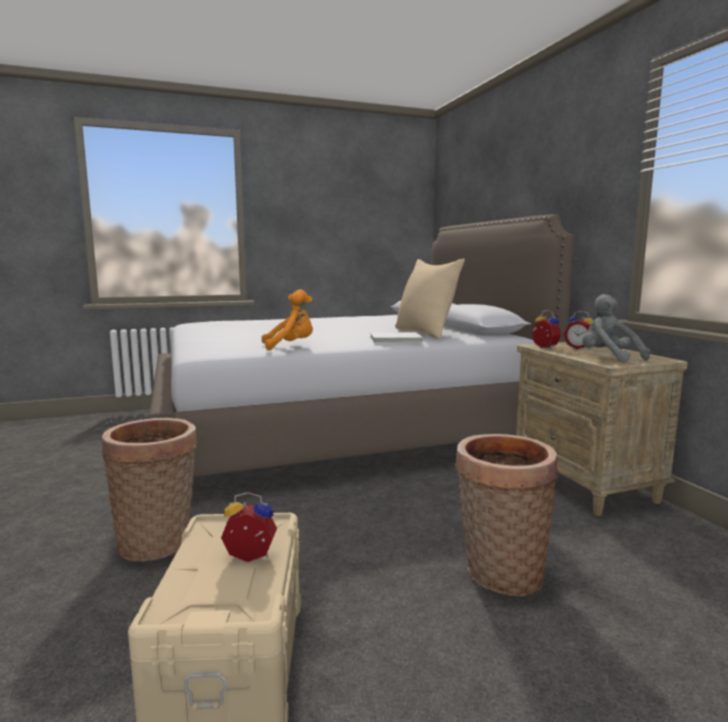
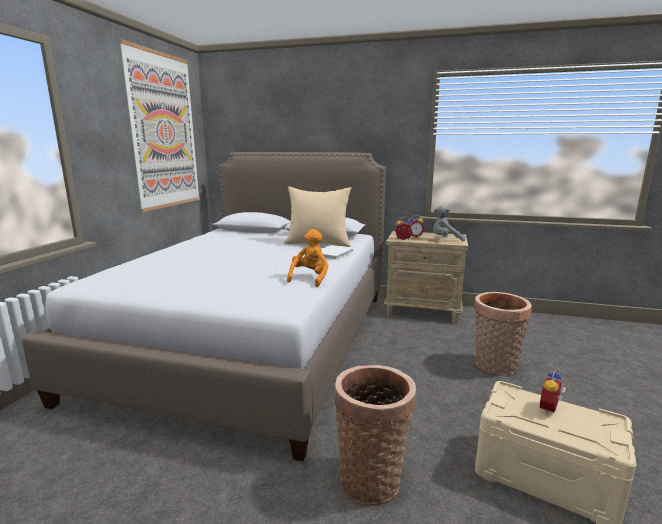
camera: 55 degrees left, 5 degrees up
(365, 206) = (164, 131): none -> picture

